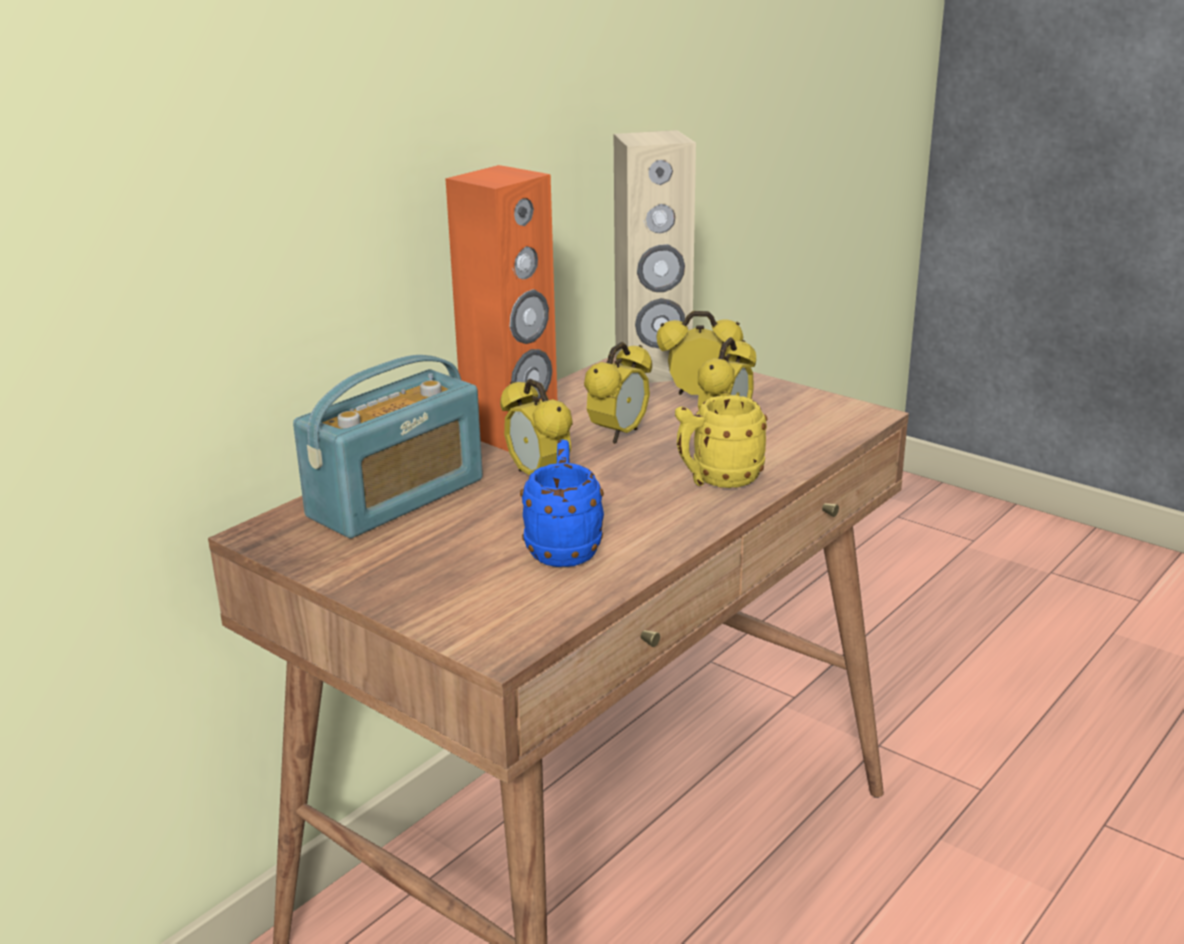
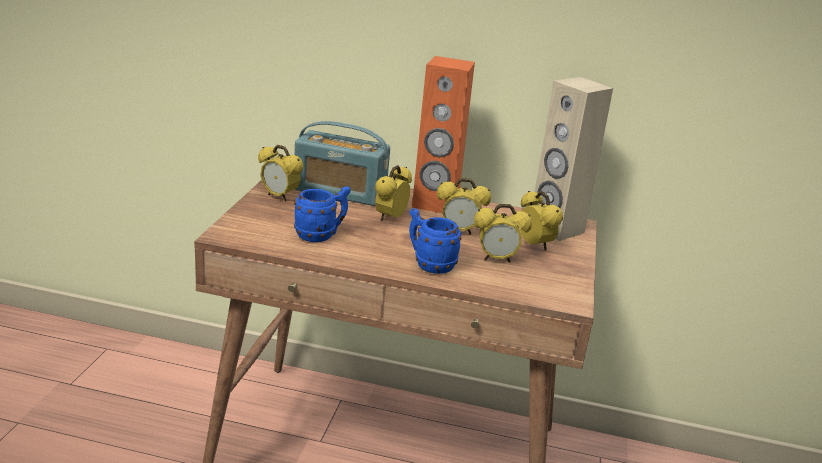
camera: 60 degrees right, 0 degrees up
(369, 559) = (279, 197): none -> alarm clock
(717, 480) = (429, 264): yellow mug -> blue mug

